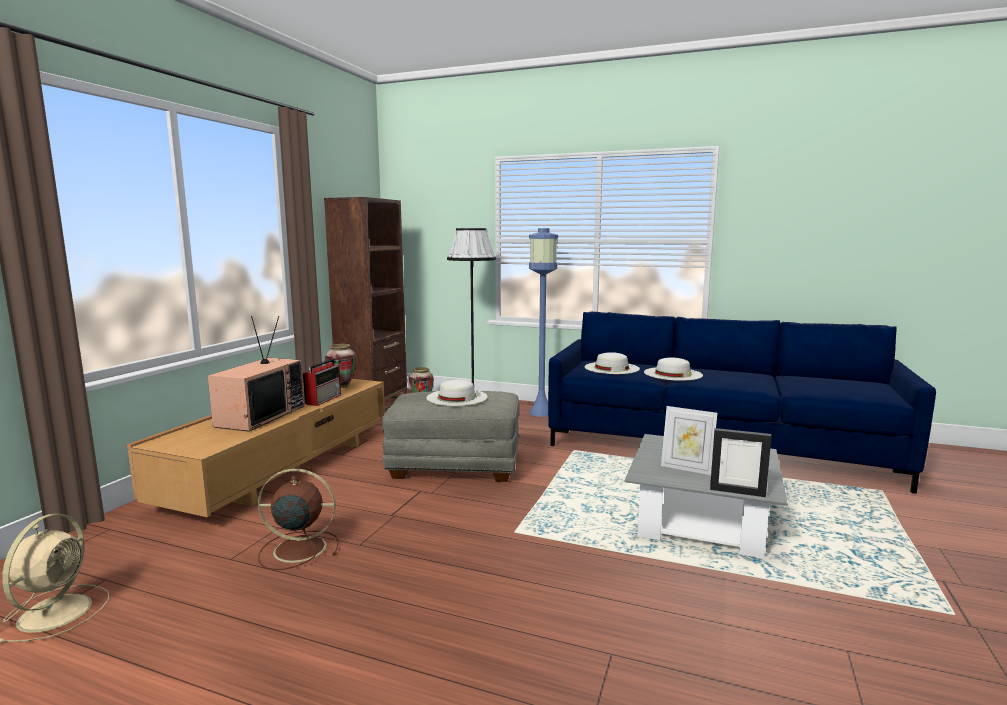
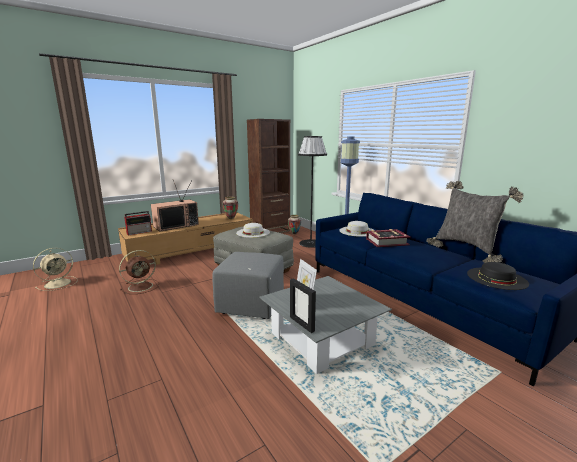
camera: 35 degrees right, 5 degrees up
(297, 549) = (141, 286): brown fan -> brown fan turned 105 degrees clockwise
(324, 399) = (212, 223): radio -> radio (140, 232)
(546, 514) = (251, 305): none -> grey ottoman
(673, 374) = (387, 242): white hat -> book
(767, 372) = (466, 254): none -> pillow
(841, 387) = (496, 278): none -> black hat

